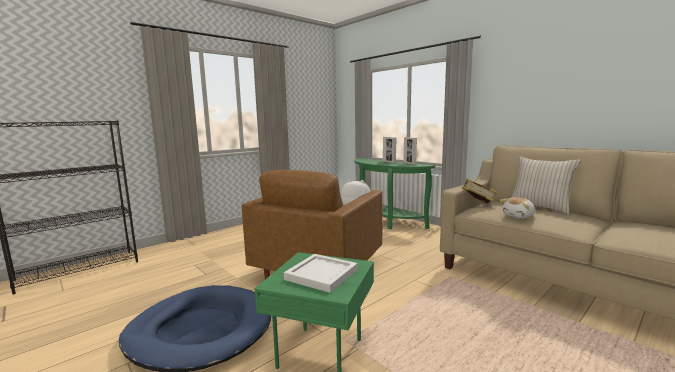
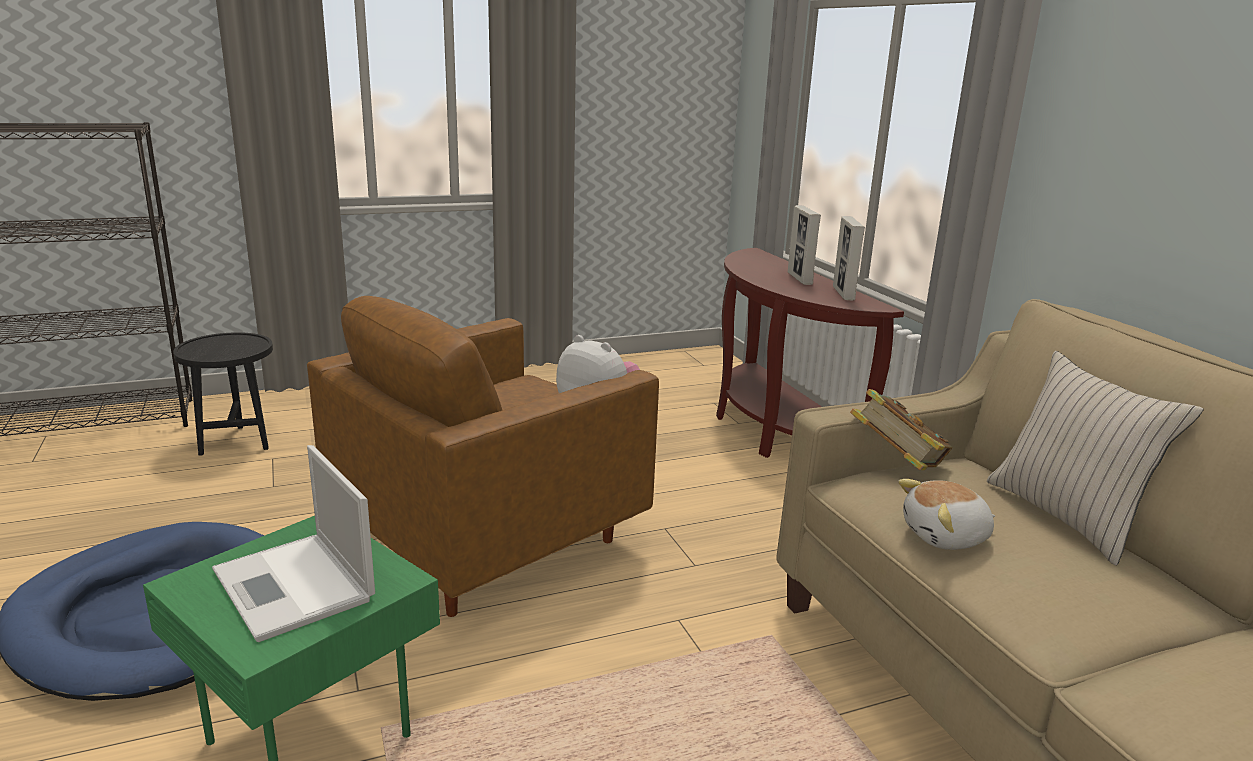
camera: 20 degrees right, 10 degrees up
(169, 262) = (237, 440): none -> black side table
(323, 274) = (295, 587): white tray -> laptop
(385, 221) = (774, 430): green console table -> brown console table

